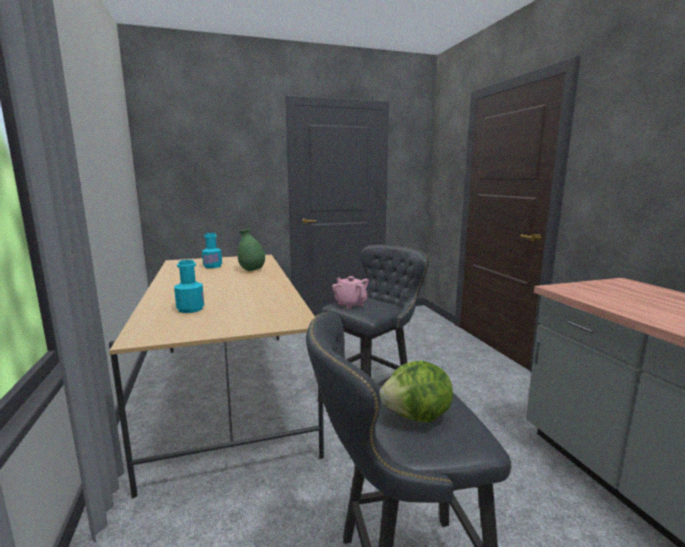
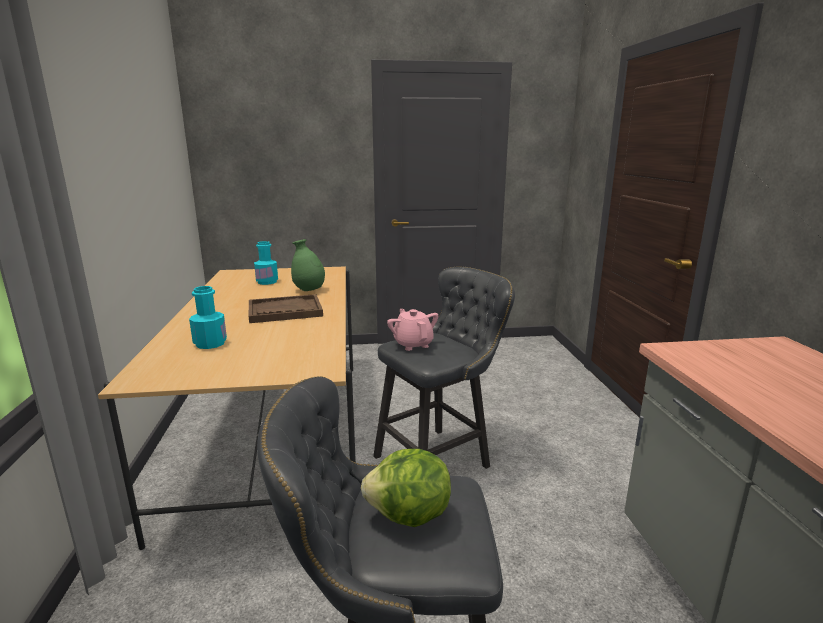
camera: 10 degrees right, 5 degrees up
(241, 284) = (285, 311): none -> brown tray

